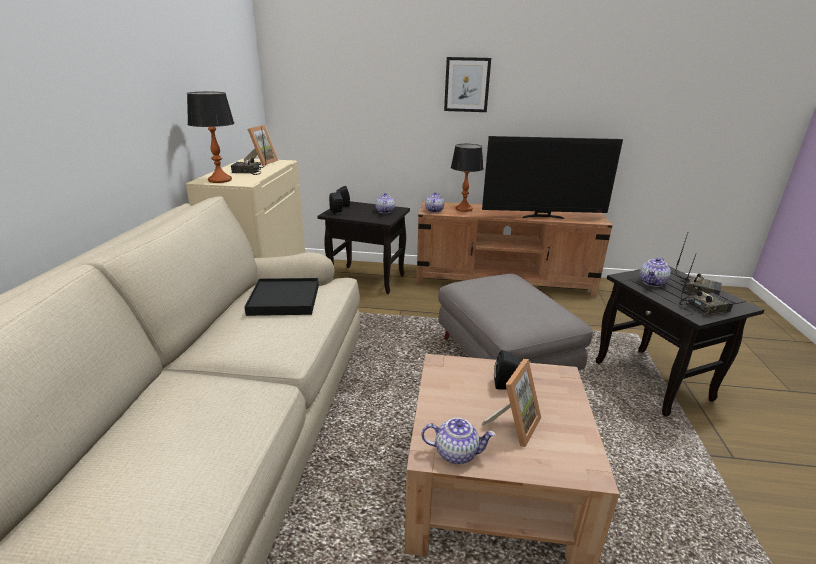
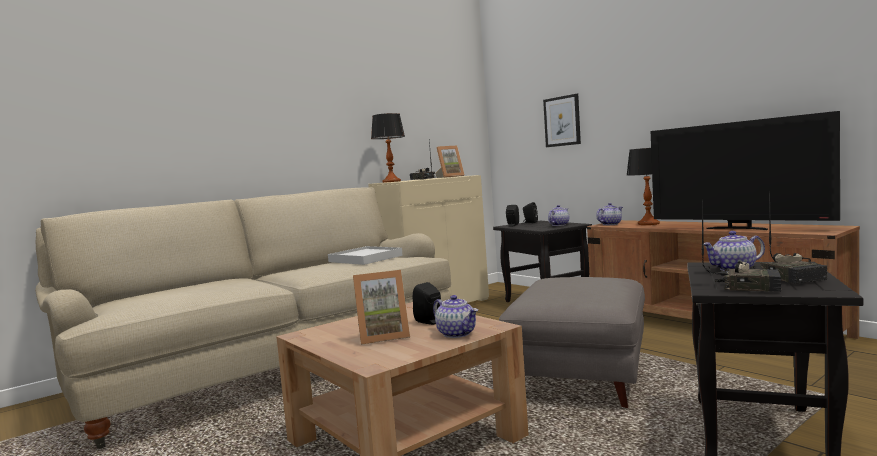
camera: 45 degrees right, 20 degrees down
(284, 300) = (365, 259): black tray -> white tray
(456, 452) = (316, 337): teapot -> teapot (457, 334)
(467, 85) = (654, 85): picture -> picture (562, 121)

